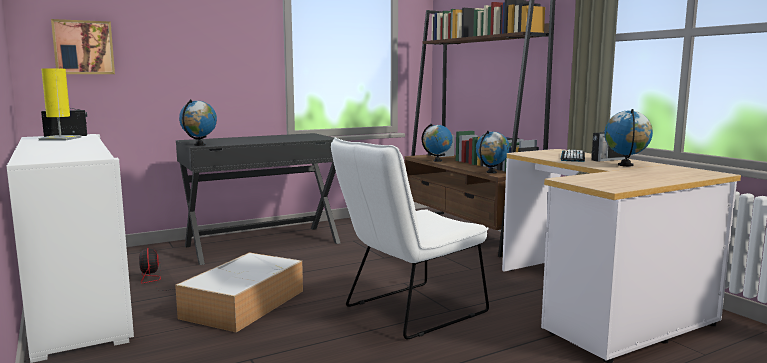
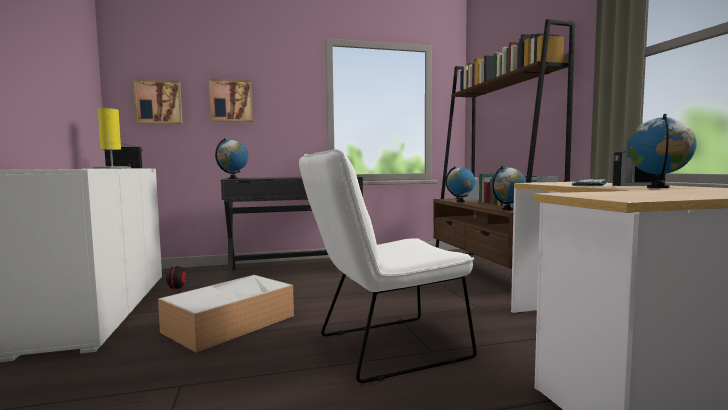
camera: 15 degrees right, 5 degrees down
(173, 45) = (231, 101): none -> picture

